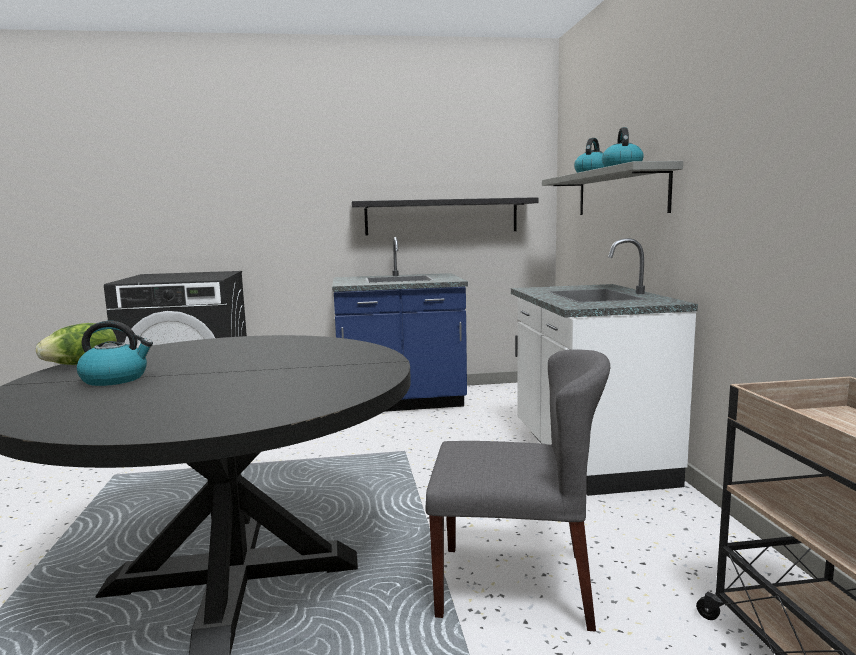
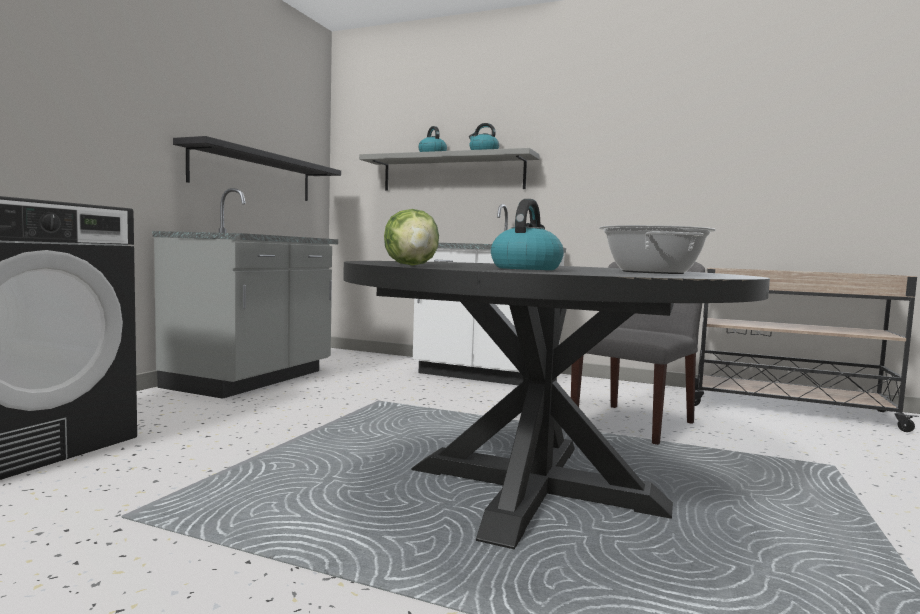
camera: 60 degrees left, 5 degrees down
(159, 403) = (652, 272): none -> cooking pot
(400, 402) = (252, 379): blue counter -> grey counter

